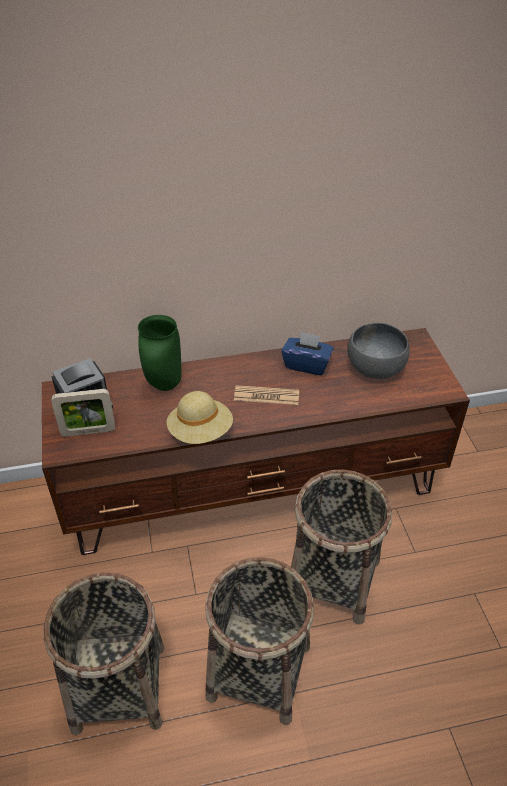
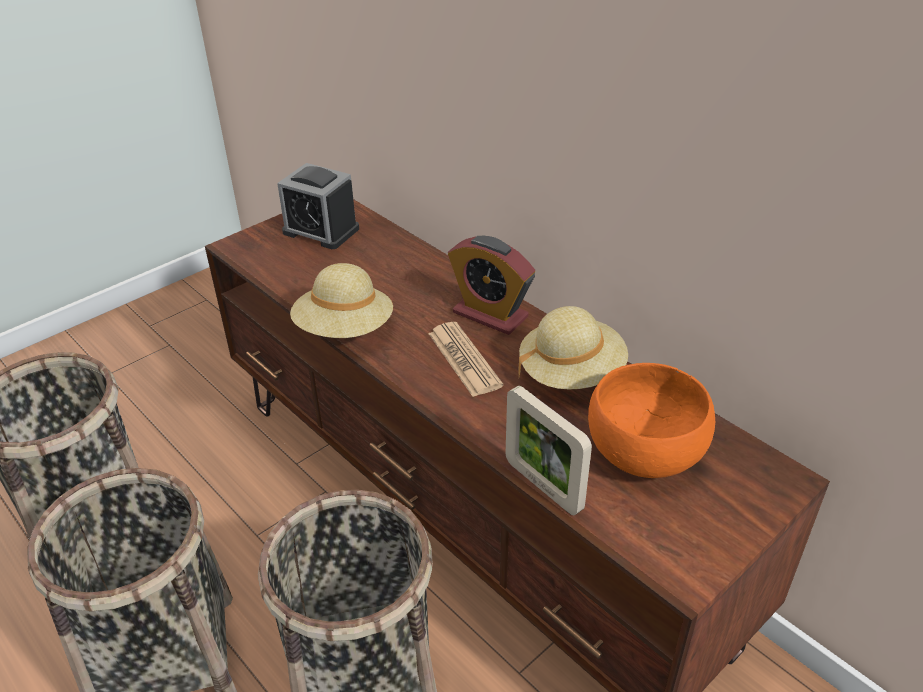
camera: 60 degrees right, 5 degrees down
(88, 431) = (281, 250): picture frame -> picture frame (543, 486)
(165, 385) = (406, 269): green vase -> none
(238, 371) = (490, 315): none -> alarm clock
(306, 364) = (571, 373): blue tissue box -> beige hat
(375, 367) = (645, 452): grey bowl -> orange bowl

